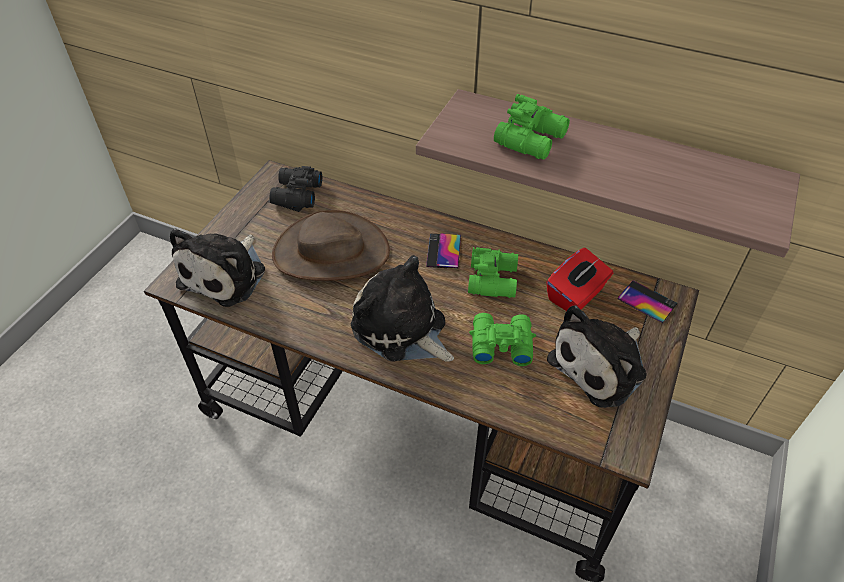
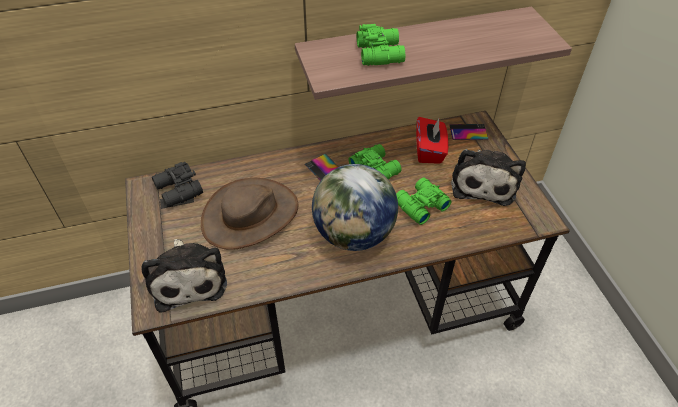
camera: 40 degrees left, 0 degrees up
(402, 329) = (354, 234): plush toy -> globe

